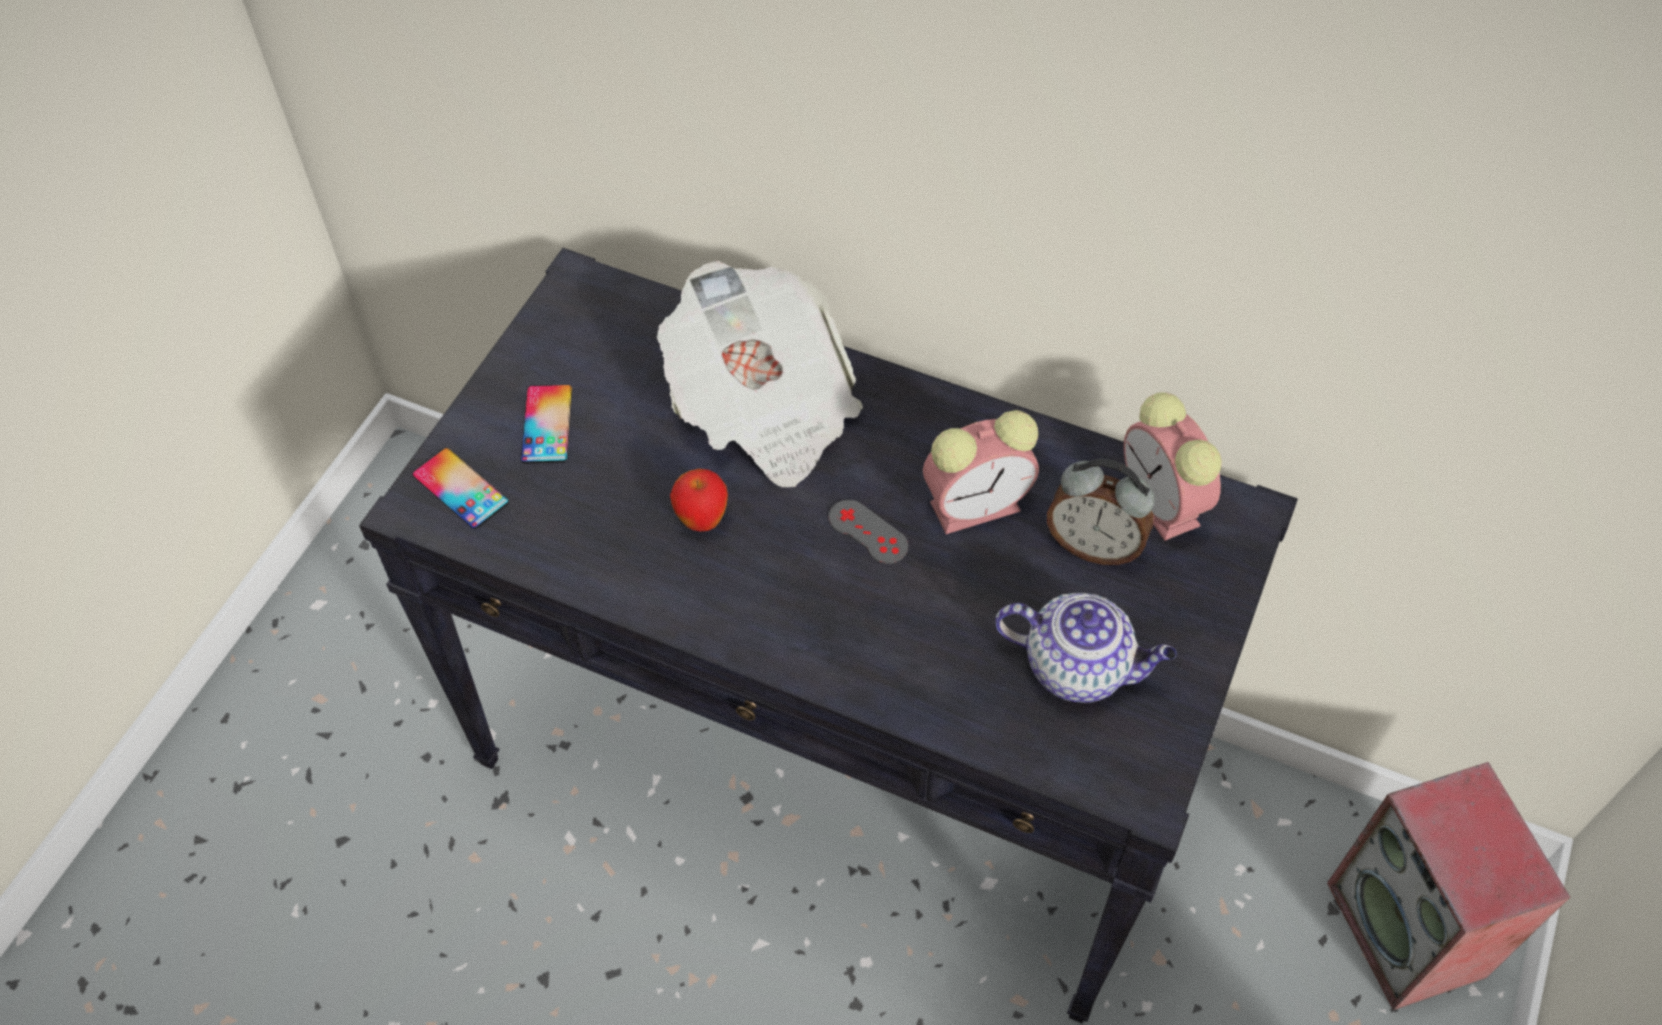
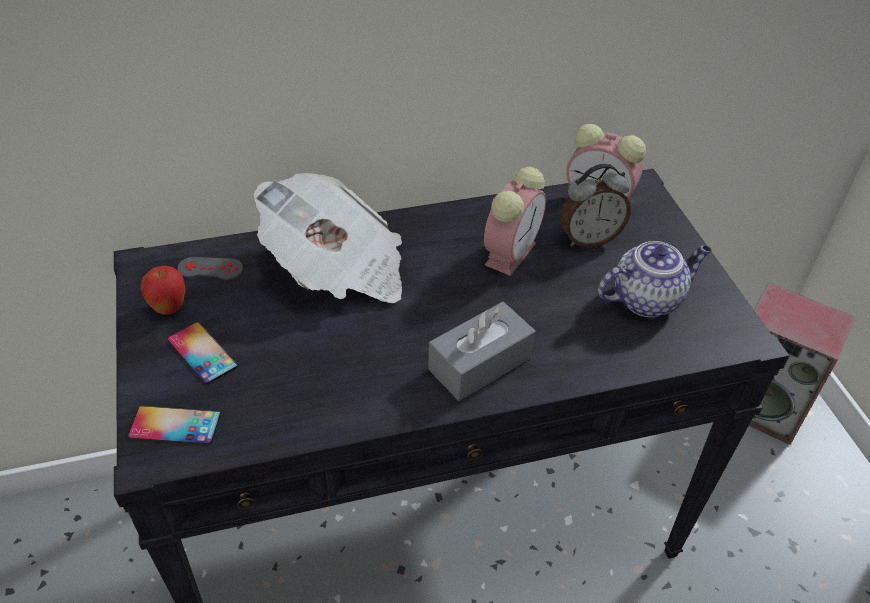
camera: 40 degrees left, 10 degrees down
(702, 520) = (363, 348): apple -> apple (169, 308)
(804, 617) = (480, 363): none -> grey tissue box
(868, 532) = (467, 298): grey game controller -> grey game controller (210, 269)

